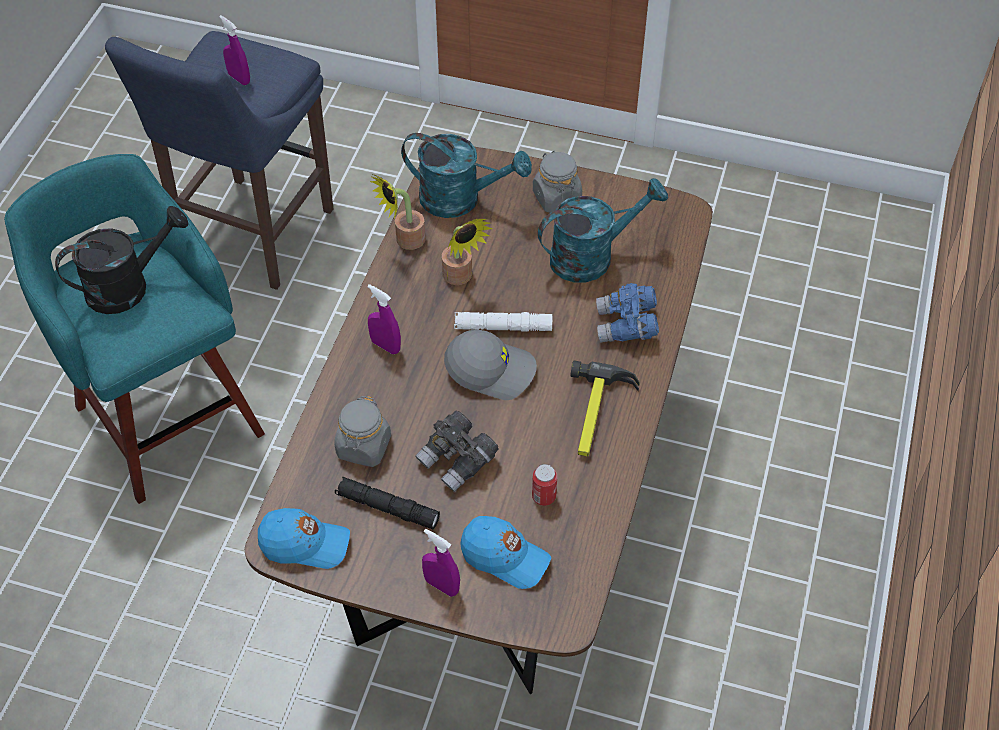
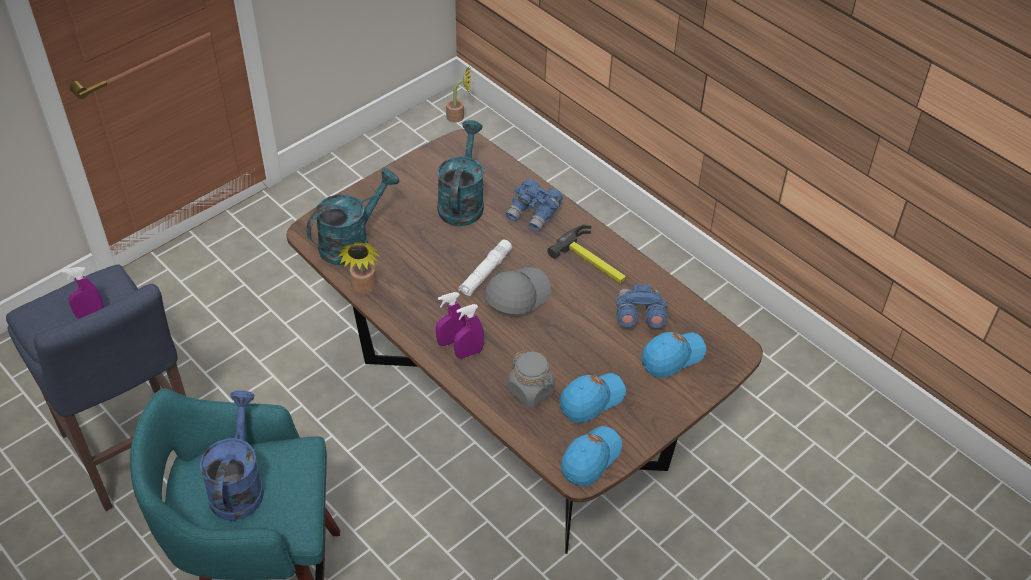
camera: 60 degrees left, 5 degrees down
(128, 286) = (238, 484): black watering can -> blue watering can
(387, 508) = (591, 400): black flashlight -> blue cap
(441, 585) = (673, 399): purple spray bottle -> purple spray bottle (469, 353)
(458, 461) = (579, 346): grey binoculars -> none
(460, 278) = (424, 274): potted plant -> potted plant (459, 116)
(544, 496) = (639, 316): can -> blue binoculars
(556, 197) = (395, 194): grey jar -> none

